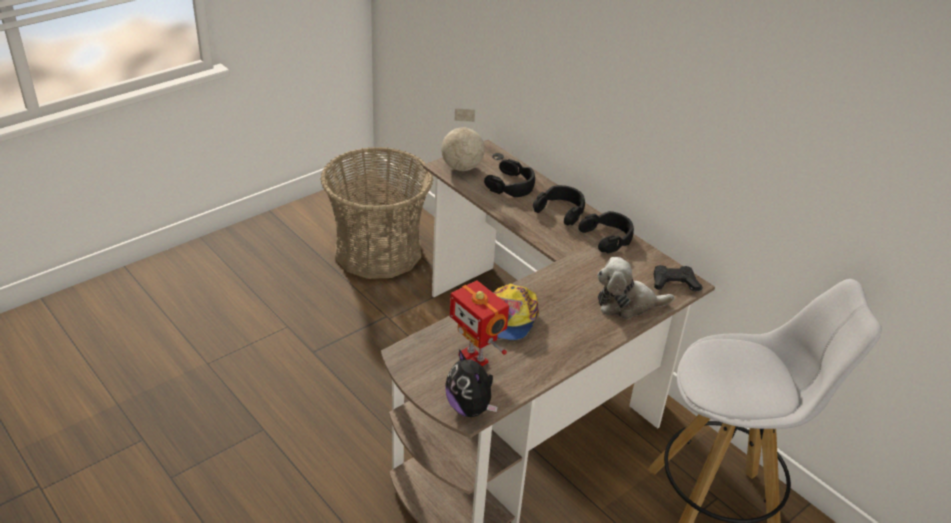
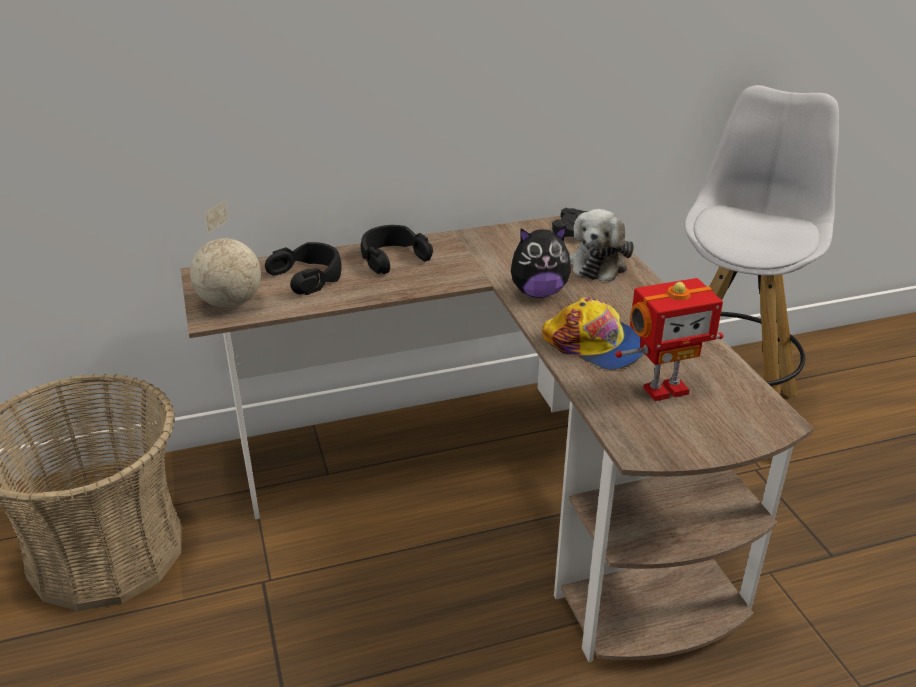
camera: 65 degrees left, 5 degrees down
(470, 407) = (762, 415): plush toy -> plush toy (538, 293)
(607, 237) = (468, 243): black headphones -> none

